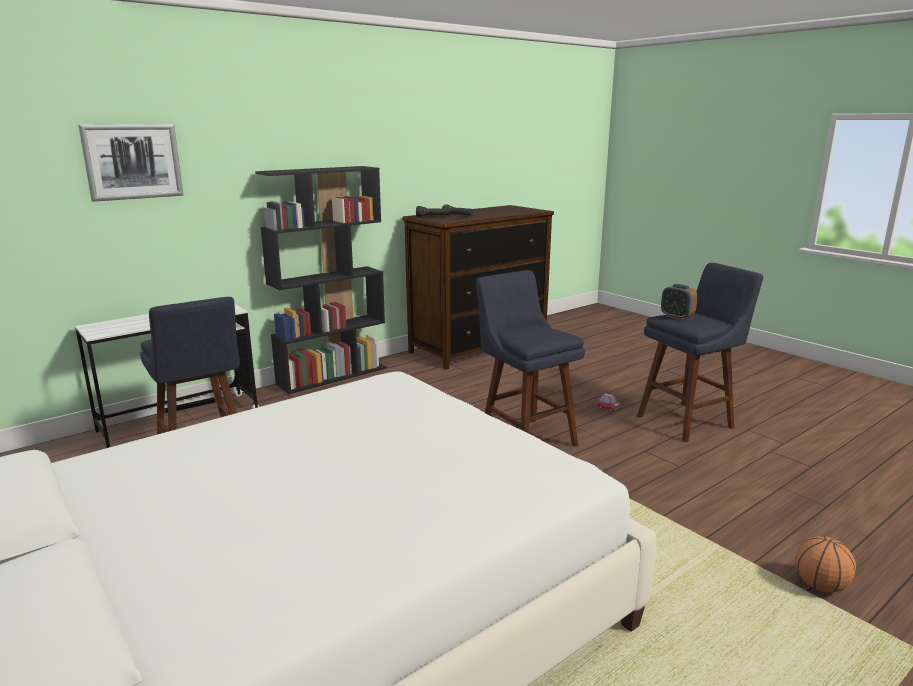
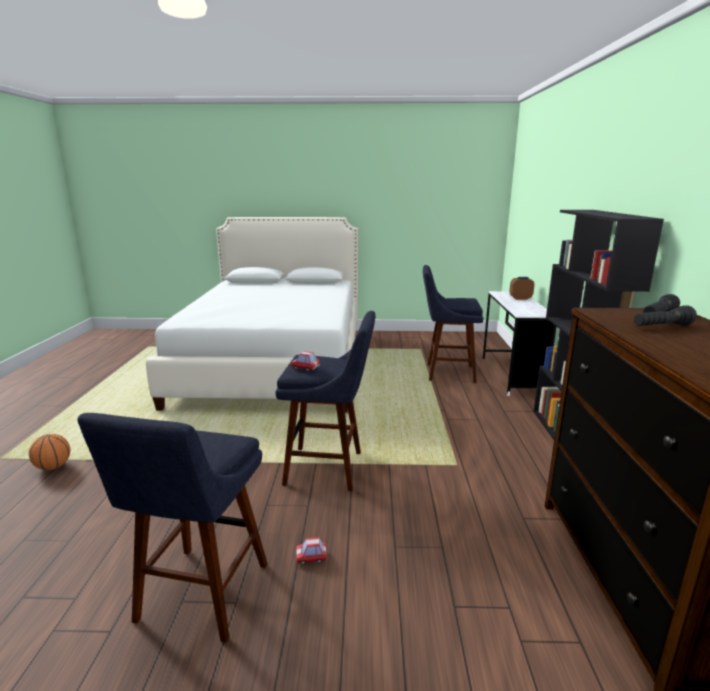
camera: 130 degrees right, 0 degrees up
(133, 161) = (557, 193): picture -> none
(550, 332) = (305, 368): none -> toy car
(677, 317) = (215, 443): alarm clock -> alarm clock (520, 298)

